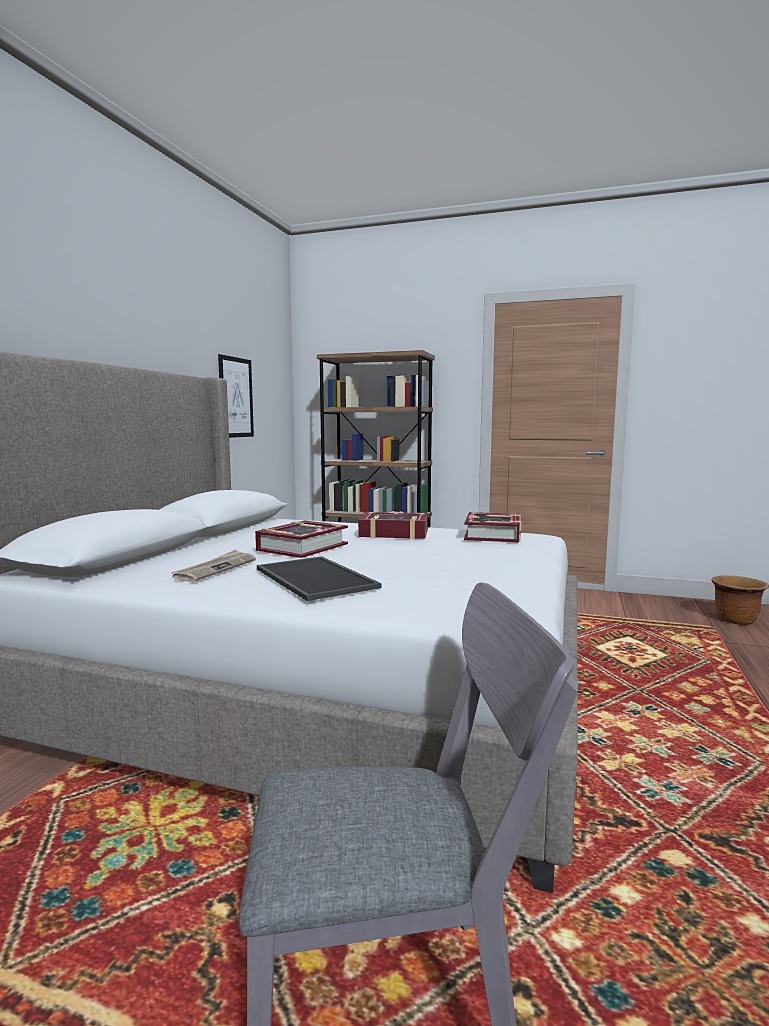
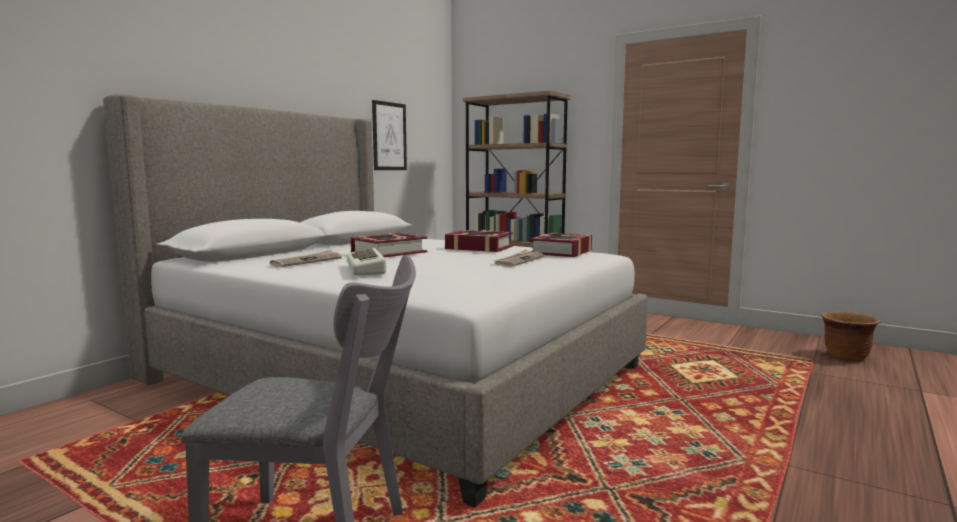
camera: 15 degrees right, 0 degrees up
(318, 578) = (368, 268): tray -> keyboard
(469, 551) = (518, 261): none -> newspaper

